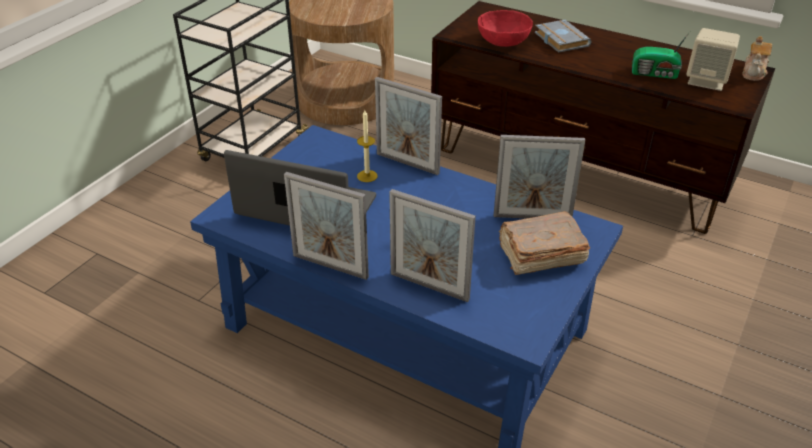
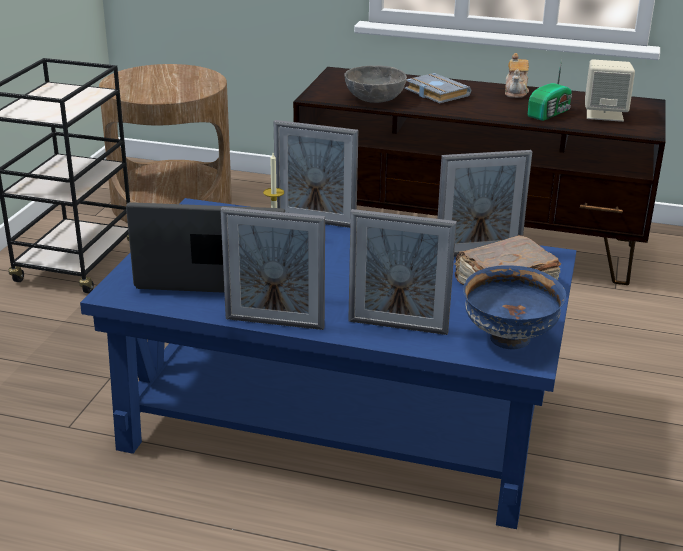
camera: 15 degrees left, 10 degrees down
(503, 42) = (374, 99): red bowl -> grey bowl
(519, 317) = (510, 340): none -> blue bowl
(655, 74) = (550, 113): radio -> radio turned 45 degrees counterclockwise
(754, 73) = (647, 104): teapot -> teapot (516, 92)

